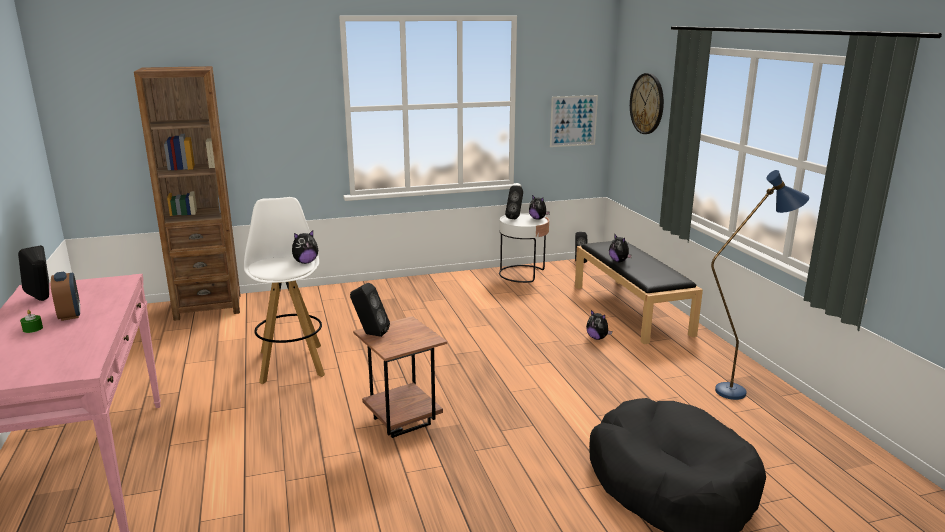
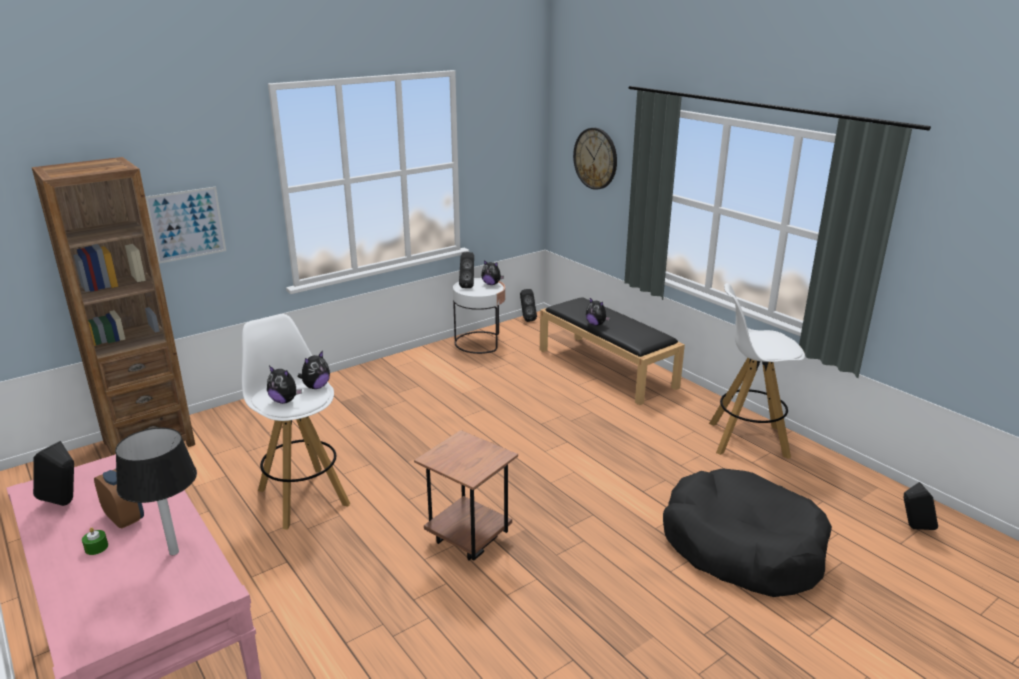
camera: 20 degrees left, 5 degrees up
(78, 341) = (173, 552): none -> black table lamp
(370, 334) = (435, 461): black speaker -> black speaker (913, 528)
(573, 121) = (513, 176): picture -> picture (187, 224)
(597, 338) = (595, 406): plush toy -> plush toy (285, 401)
(741, 391) = (746, 439): blue floor lamp -> white stool

